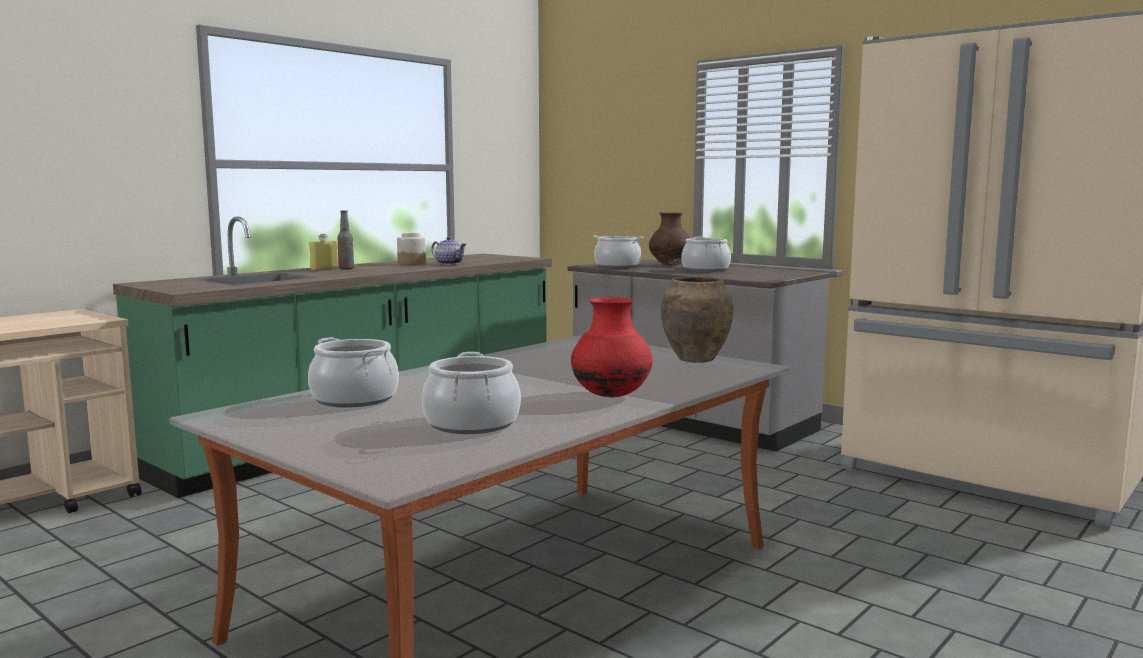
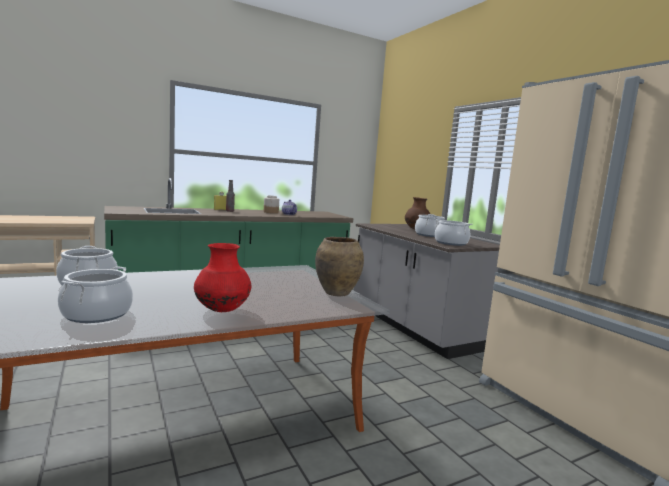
camera: 20 degrees right, 0 degrees up
(617, 266) = (382, 227): cooking pot -> cooking pot (451, 243)

